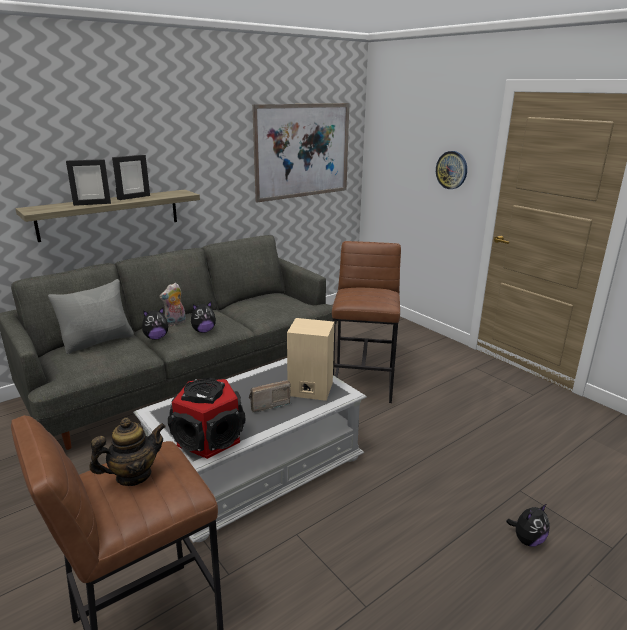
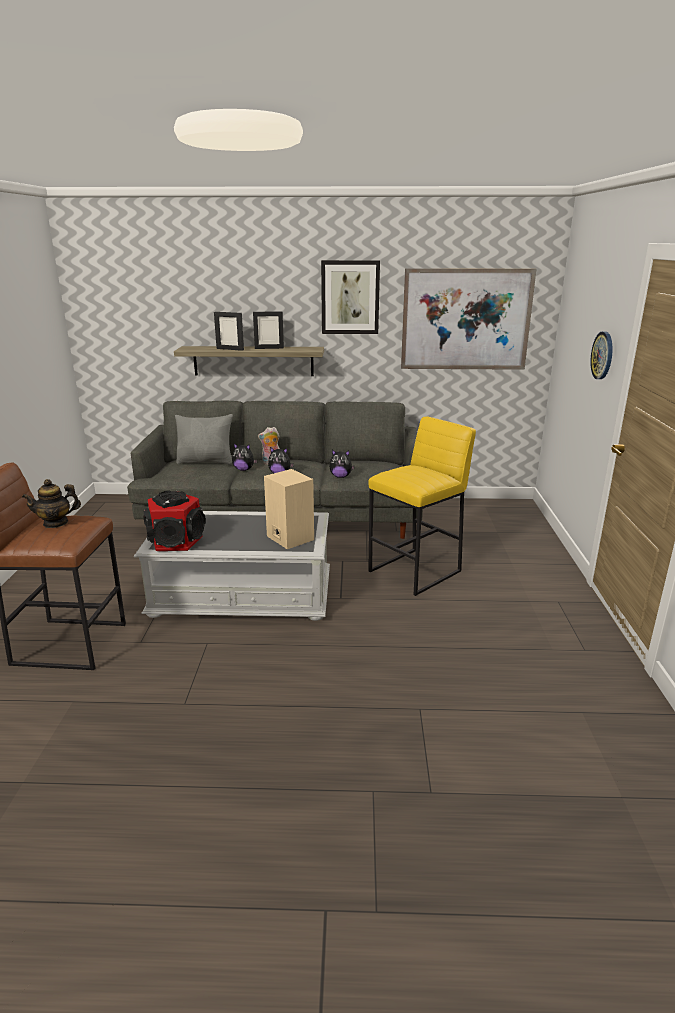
camera: 40 degrees right, 0 degrees up
(133, 475) = (56, 523): teapot -> teapot turned 150 degrees clockwise
(206, 135) = (350, 297): none -> picture
(267, 405) = (244, 536): radio -> none
(363, 382) = (416, 571): brown stool -> yellow stool
(527, 540) = (362, 740): plush toy -> plush toy (340, 476)

